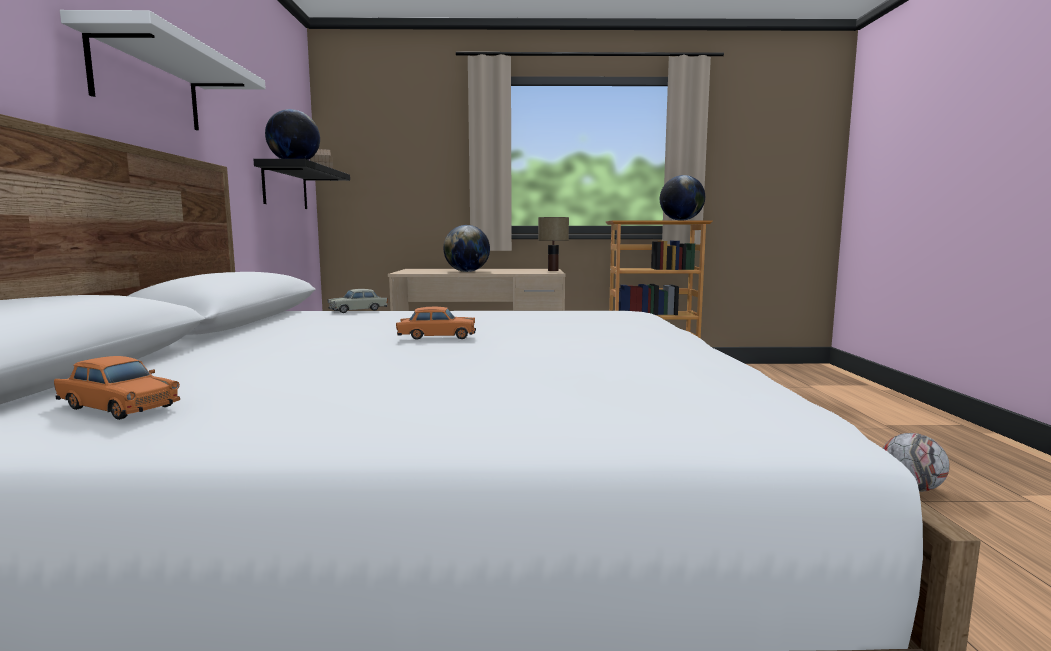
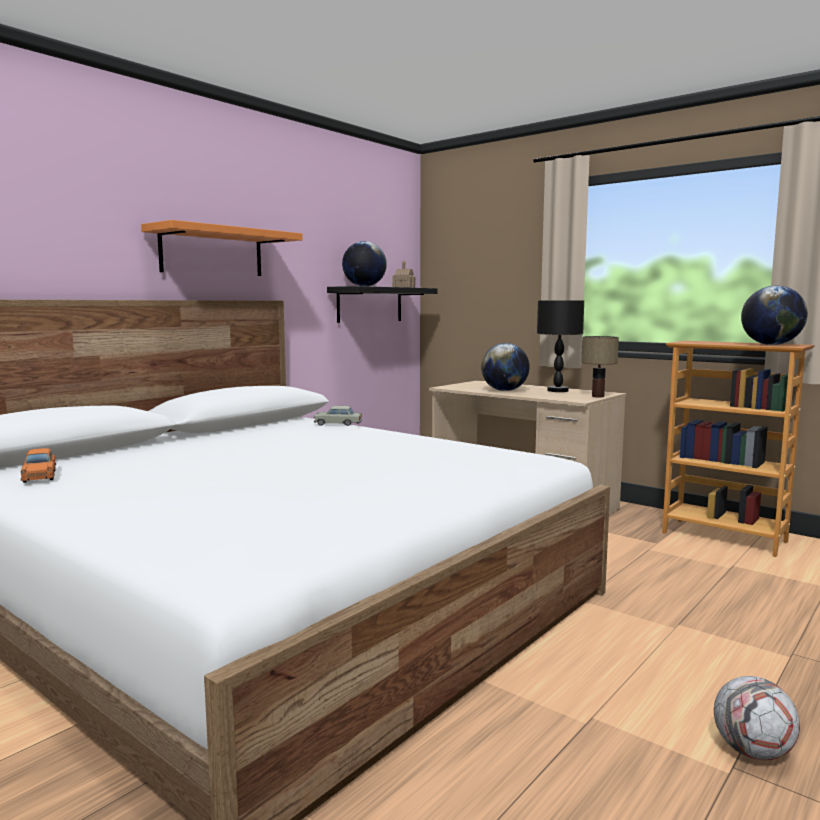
camera: 40 degrees right, 0 degrees up
(147, 83) = (212, 252): white shelf -> orange shelf
(437, 336) = (286, 459): orange toy car -> none
(507, 270) = (558, 391): none -> black table lamp

